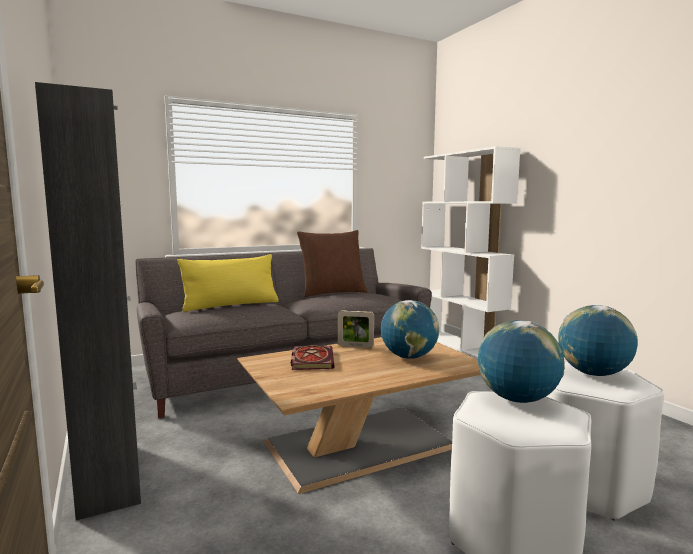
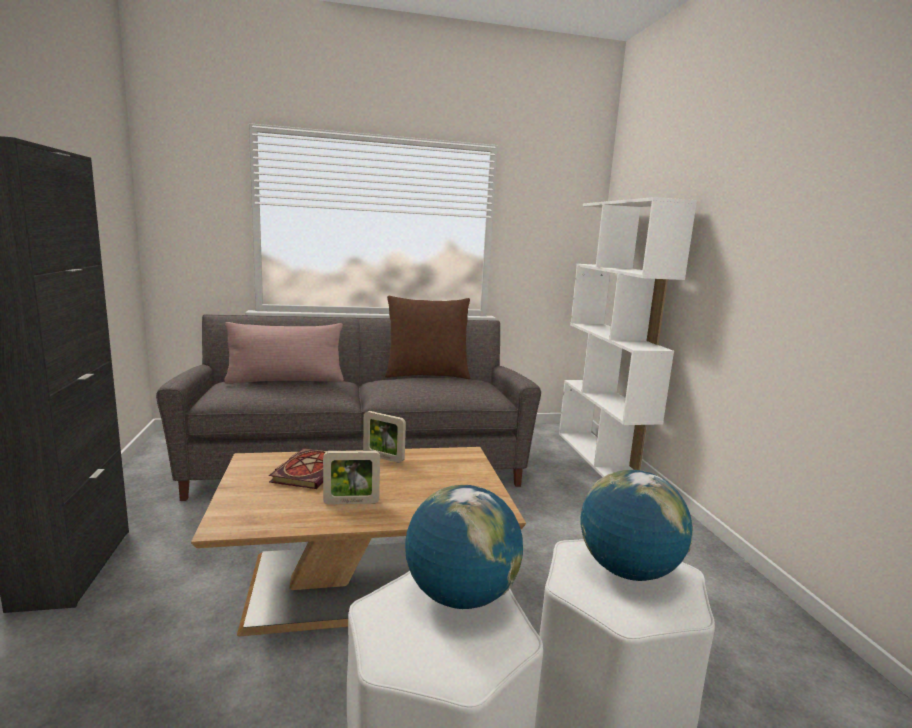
camera: 15 degrees right, 5 degrees up
(231, 305) = (286, 380): yellow pillow -> pink pillow
(367, 372) = (351, 502): none -> picture frame
(409, 357) = (428, 486): globe -> none

